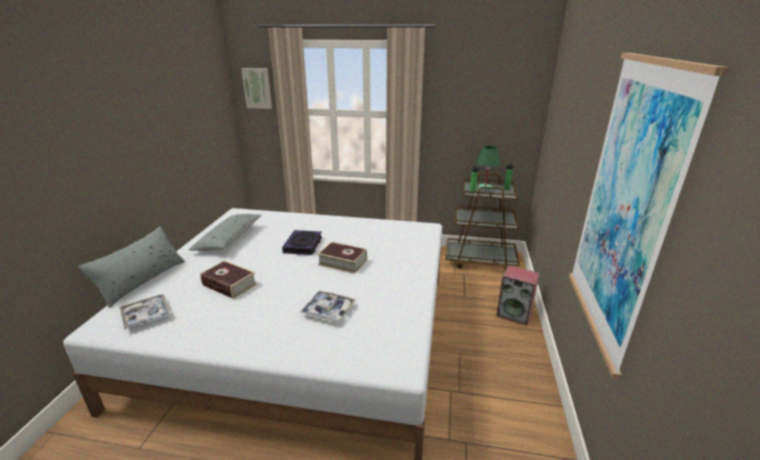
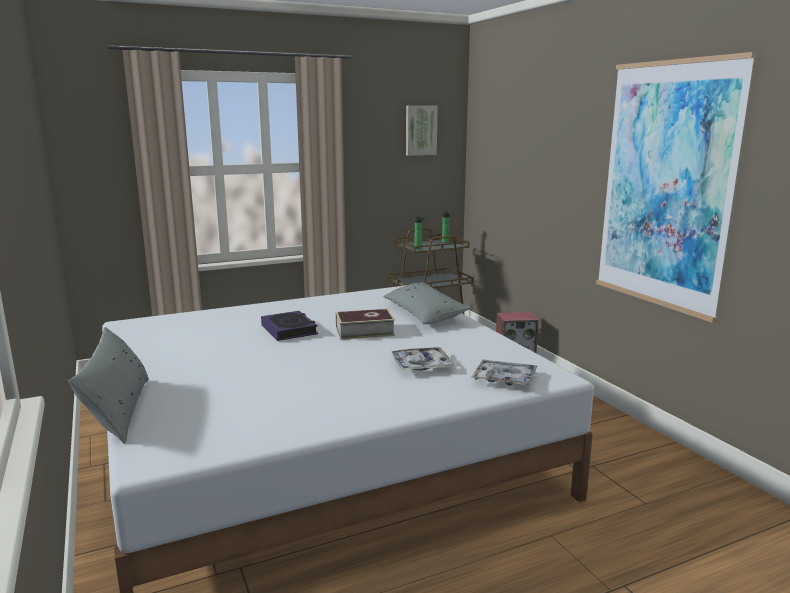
camera: 35 degrees left, 10 degrees down
(146, 315) = (203, 431): tray -> tray (504, 379)
(229, 239) = (171, 347): grey pillow -> grey pillow (424, 313)
(229, 284) = (263, 379): book -> none
(257, 88) = (94, 140): picture -> picture (420, 130)
(485, 188) = (424, 244): green table lamp -> none

